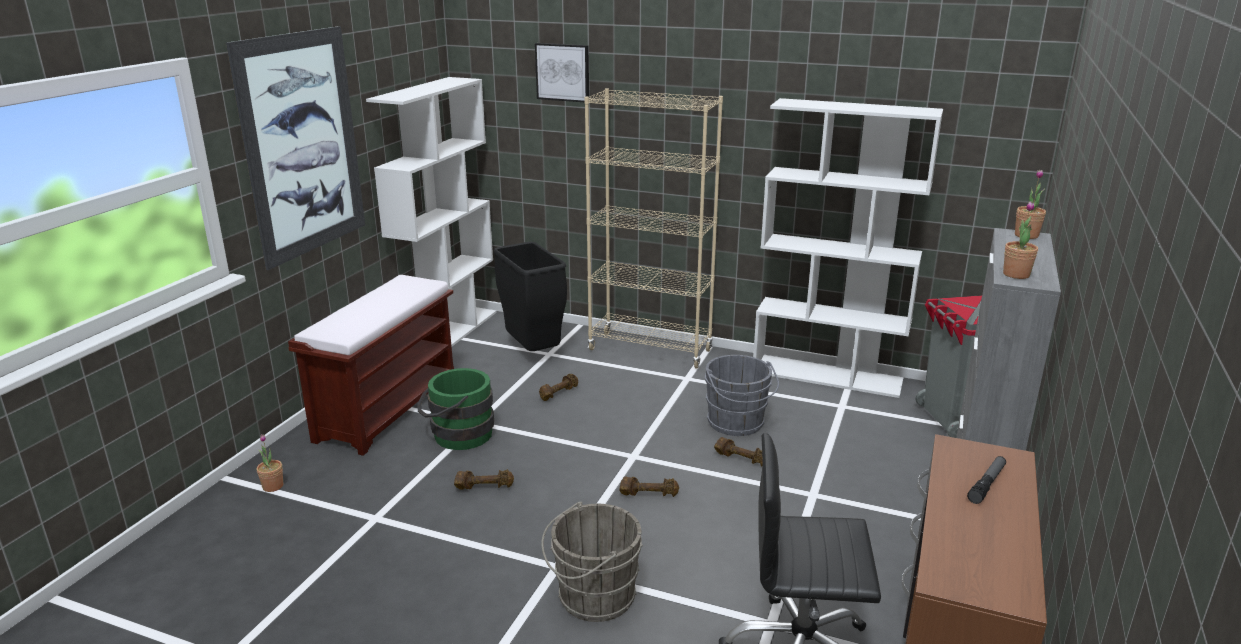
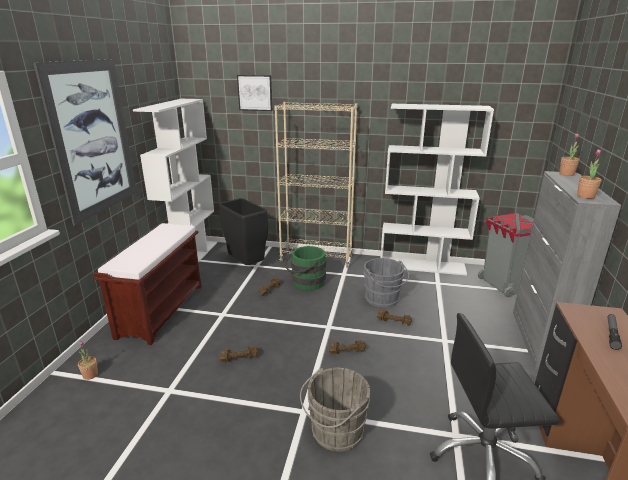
camera: 10 degrees left, 0 degrees up
(457, 435) = (212, 324): green bucket -> green bucket (305, 283)

